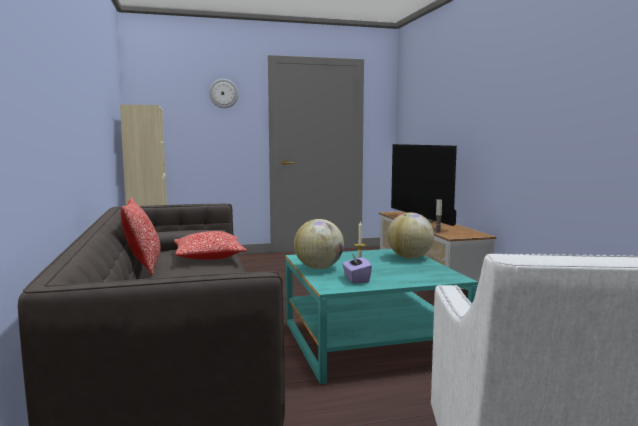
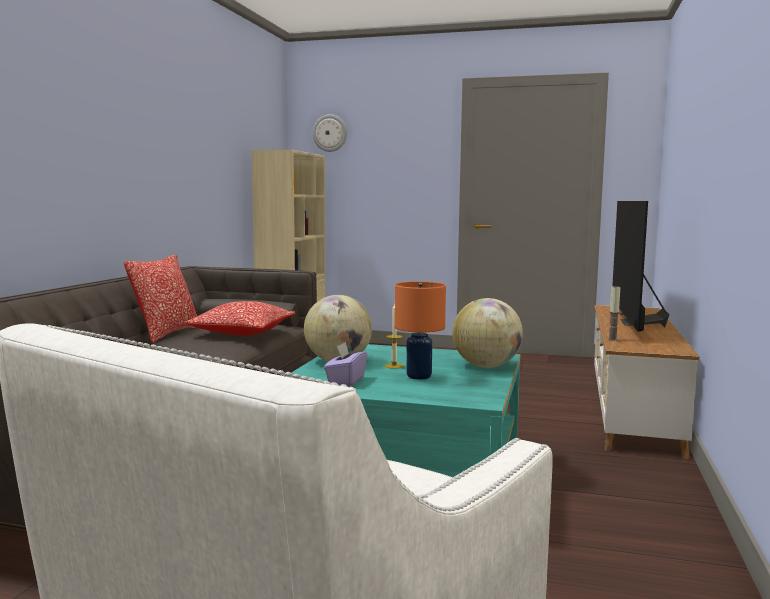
camera: 30 degrees right, 0 degrees up
(223, 93) = (402, 133): wall clock -> wall clock (330, 133)
(391, 269) = (420, 377): none -> orange table lamp

